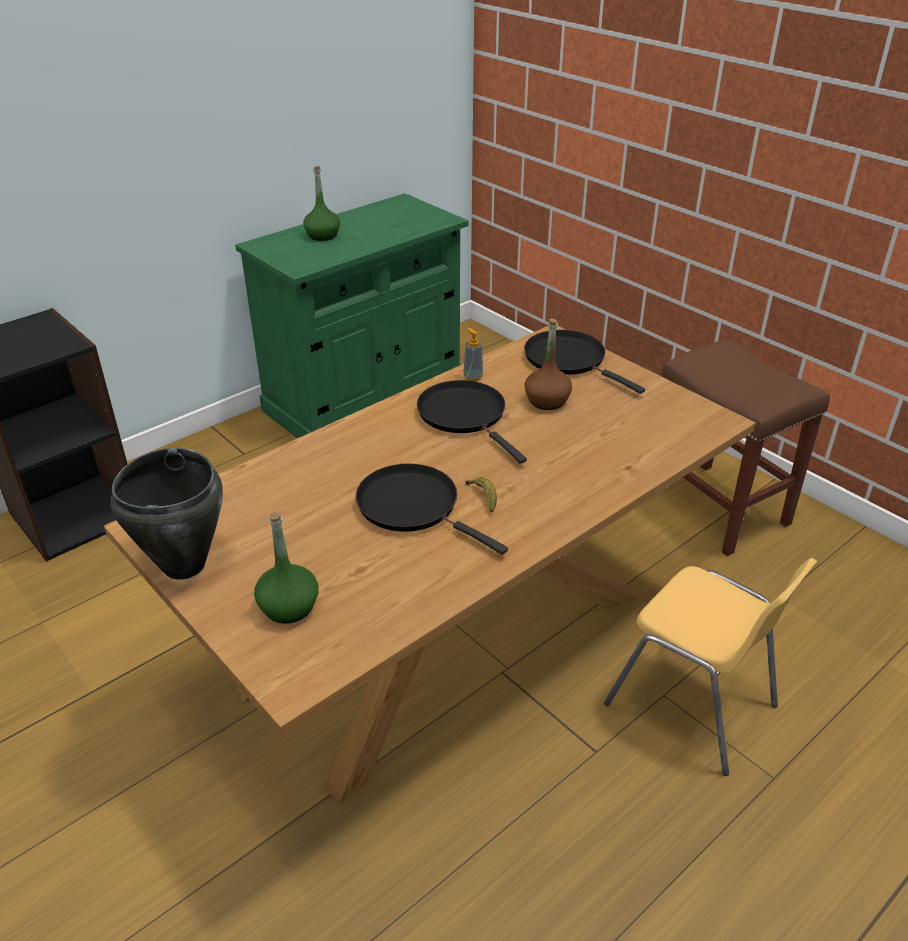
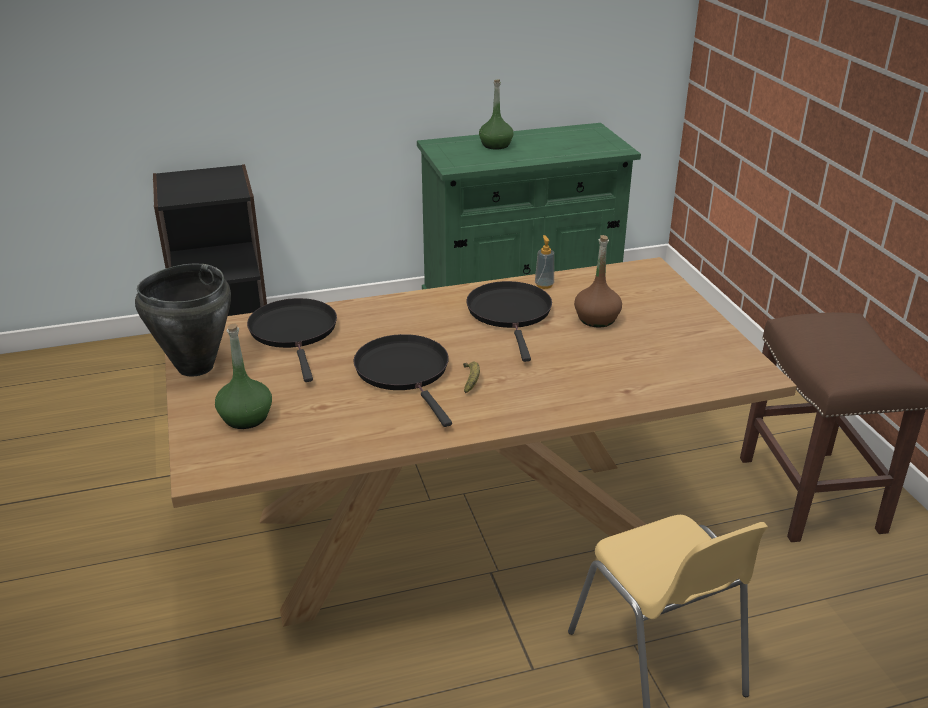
camera: 25 degrees right, 5 degrees down
(569, 360) = (648, 290): black frying pan -> black frying pan (295, 332)

